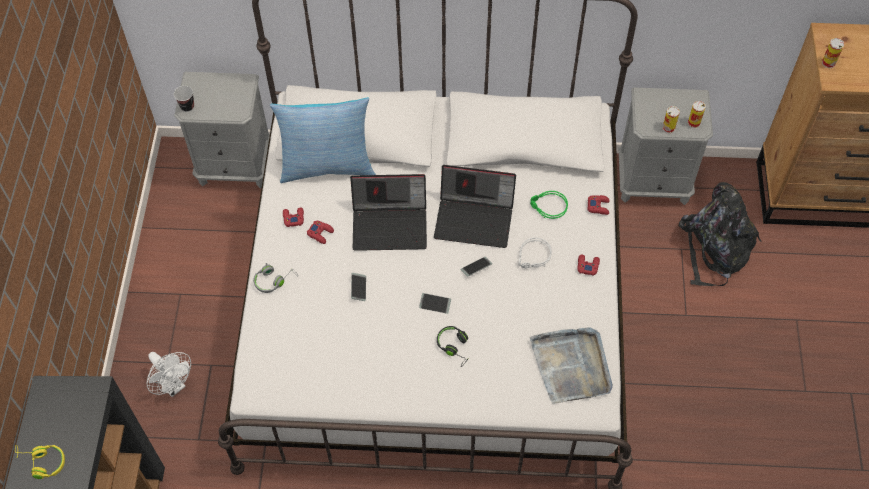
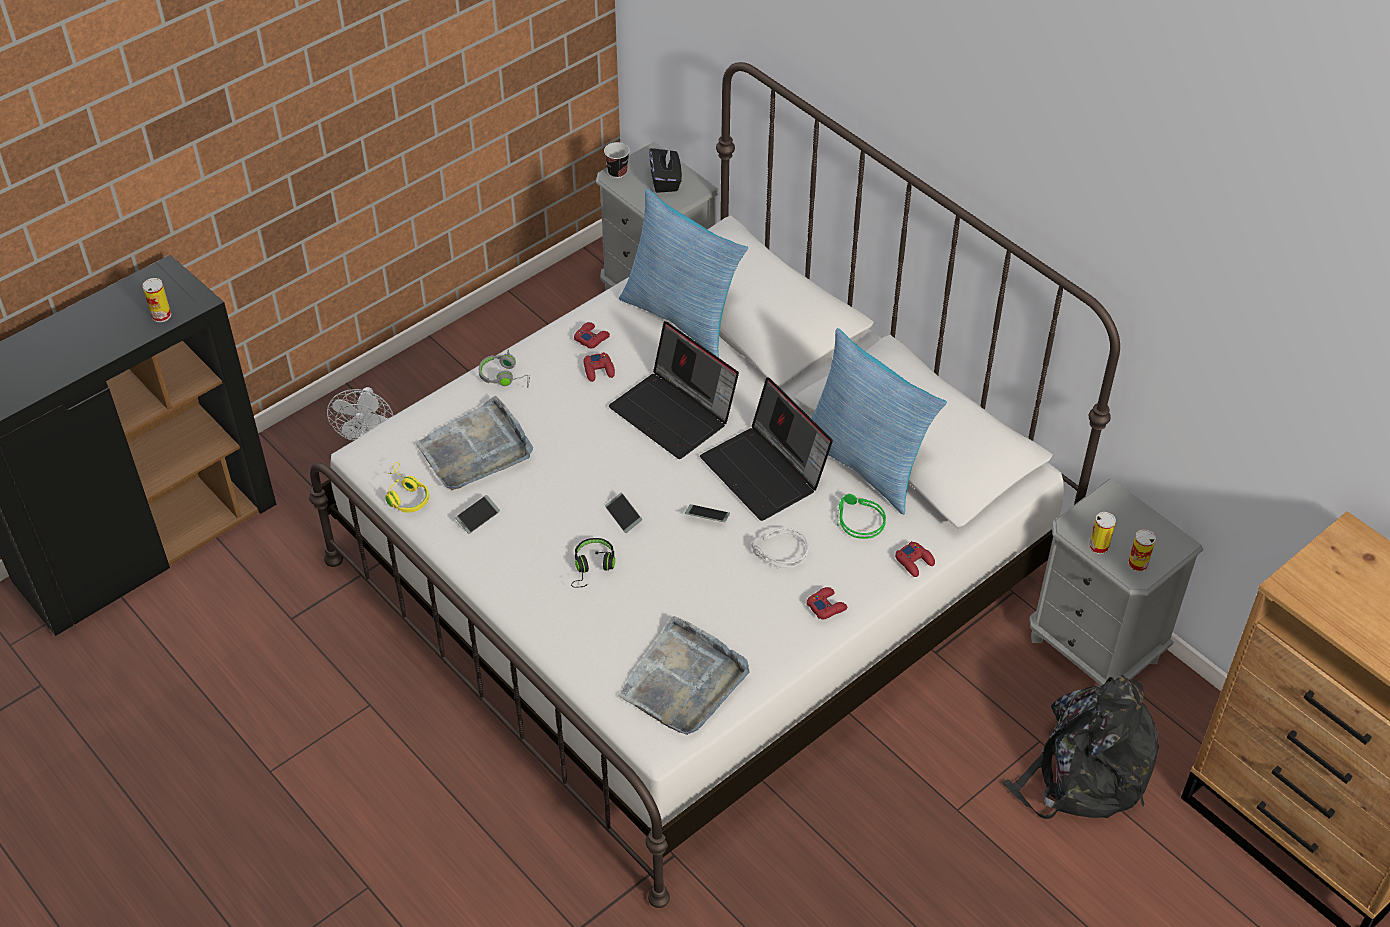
camera: 45 degrees right, 10 degrees down
(42, 462) = (91, 322): yellow headphones -> yellow headphones (405, 495)
(221, 91) = (665, 180): none -> black tissue box
(311, 336) = (476, 450): none -> grey tray
(358, 288) = (571, 444): phone -> phone (478, 517)
(516, 173) = (866, 464): none -> pillow
(828, 63) = (1309, 565): can -> can (161, 315)

